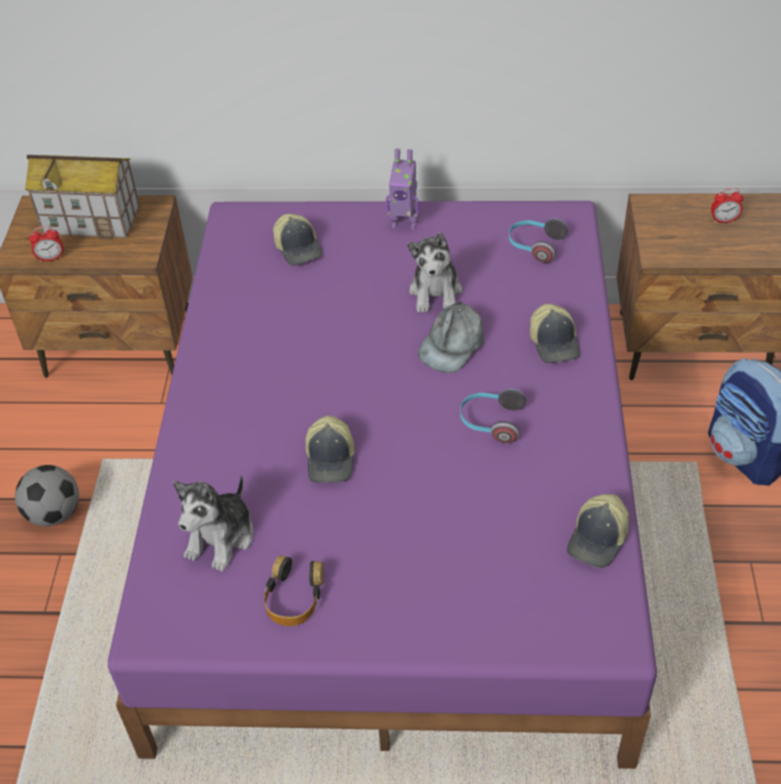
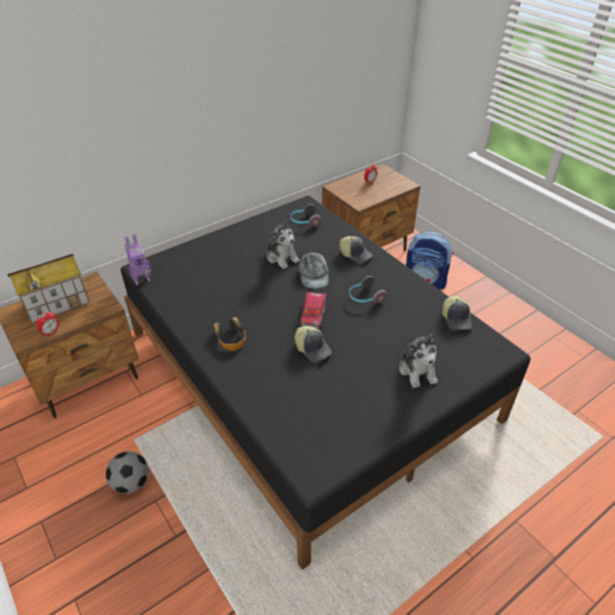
camera: 40 degrees left, 5 degrees down
(221, 538) = (299, 412): plush toy -> plush toy (417, 371)
(294, 597) = (363, 416): headphones -> headphones (231, 338)
(299, 248) = (193, 267): cap -> none
(387, 407) = (313, 314): none -> toy car
(397, 500) = (307, 373): purple bed -> black bed
(404, 223) = (235, 236): toy robot -> toy robot (141, 280)

